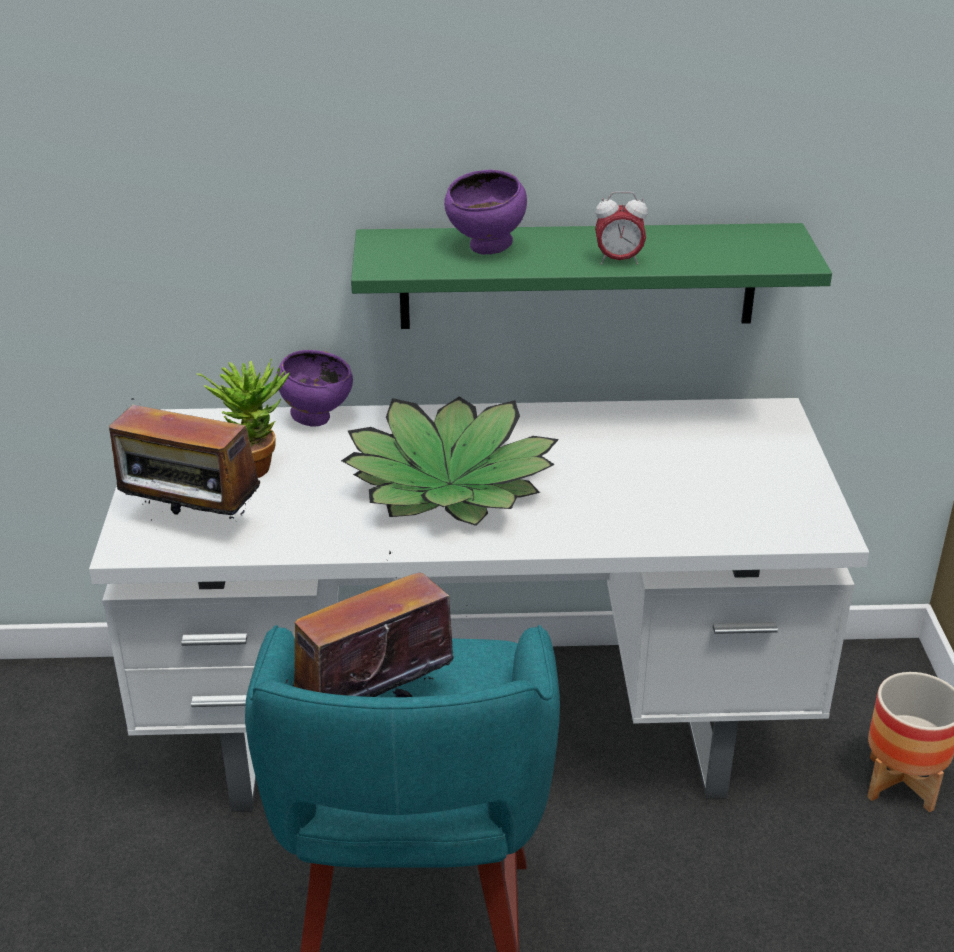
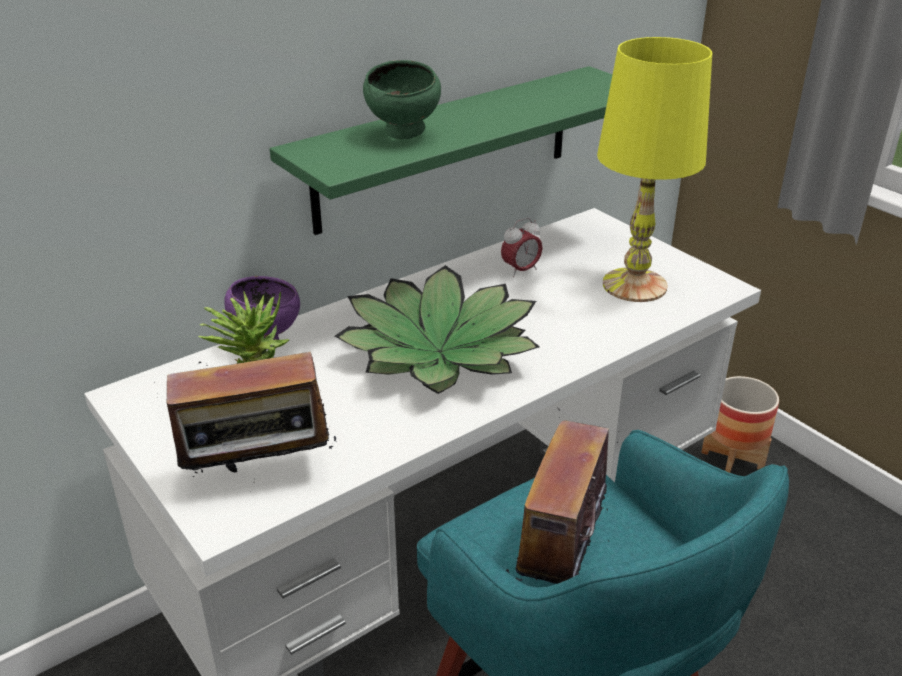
camera: 35 degrees left, 0 degrees up
(487, 249) = (405, 135): purple bowl -> green bowl
(618, 261) = (514, 118): alarm clock -> alarm clock (520, 271)
(727, 493) = (634, 285): none -> yellow table lamp

